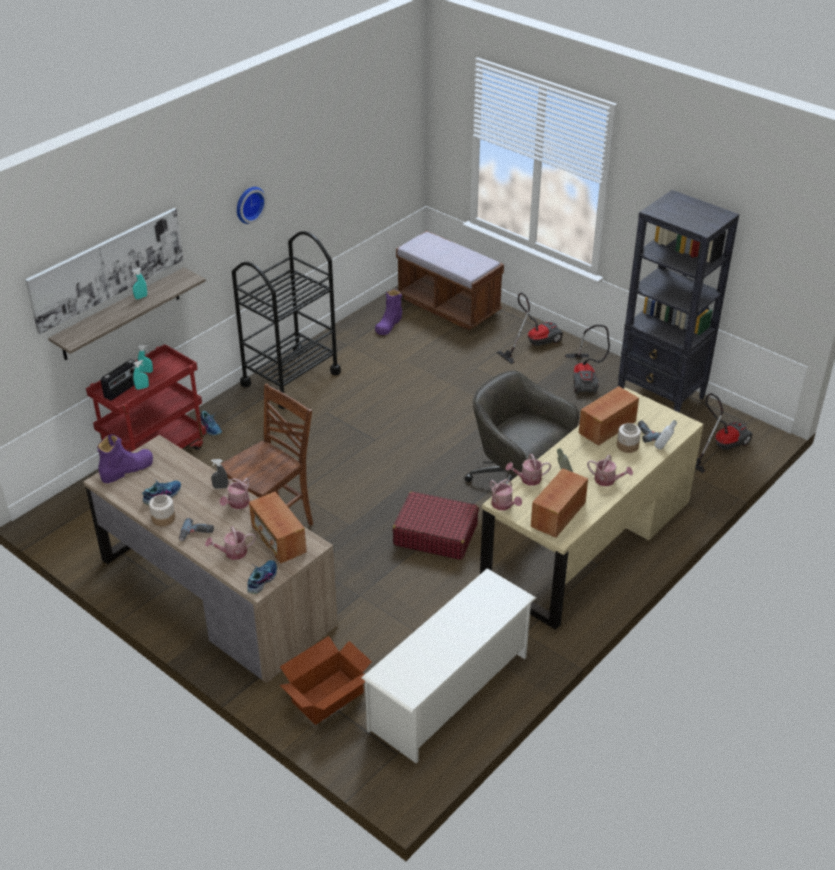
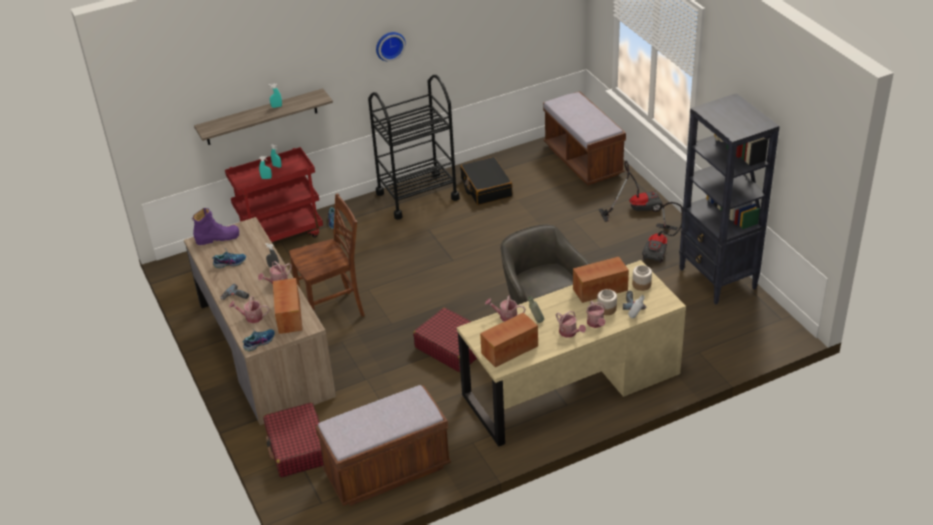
camera: 25 degrees right, 0 degrees up
(107, 268) = (249, 79): picture -> none
(123, 389) = (252, 176): radio -> none
(163, 518) = (220, 280): jar -> jar (641, 284)
(328, 697) = (298, 448): cardboard box -> red suitcase
(362, 354) = (486, 188): none -> black suitcase
(389, 324) = (523, 167): purple boot -> none
(450, 692) = (387, 470): white shoe rack -> brown bench
(504, 505) = (472, 332): watering can -> watering can (596, 324)
(720, 447) = (741, 334): vacuum cleaner -> none

